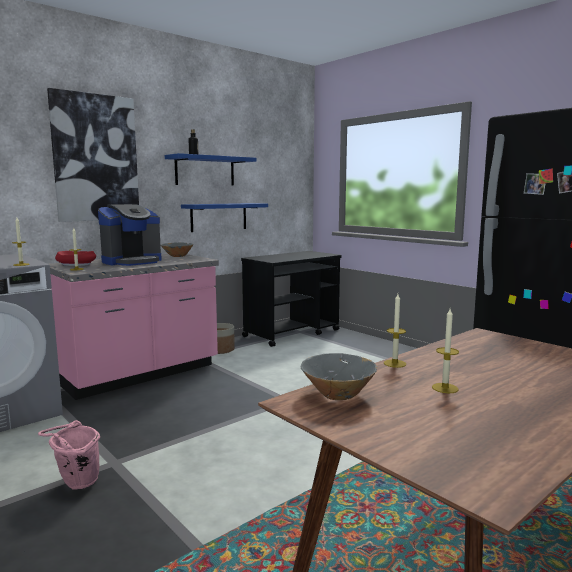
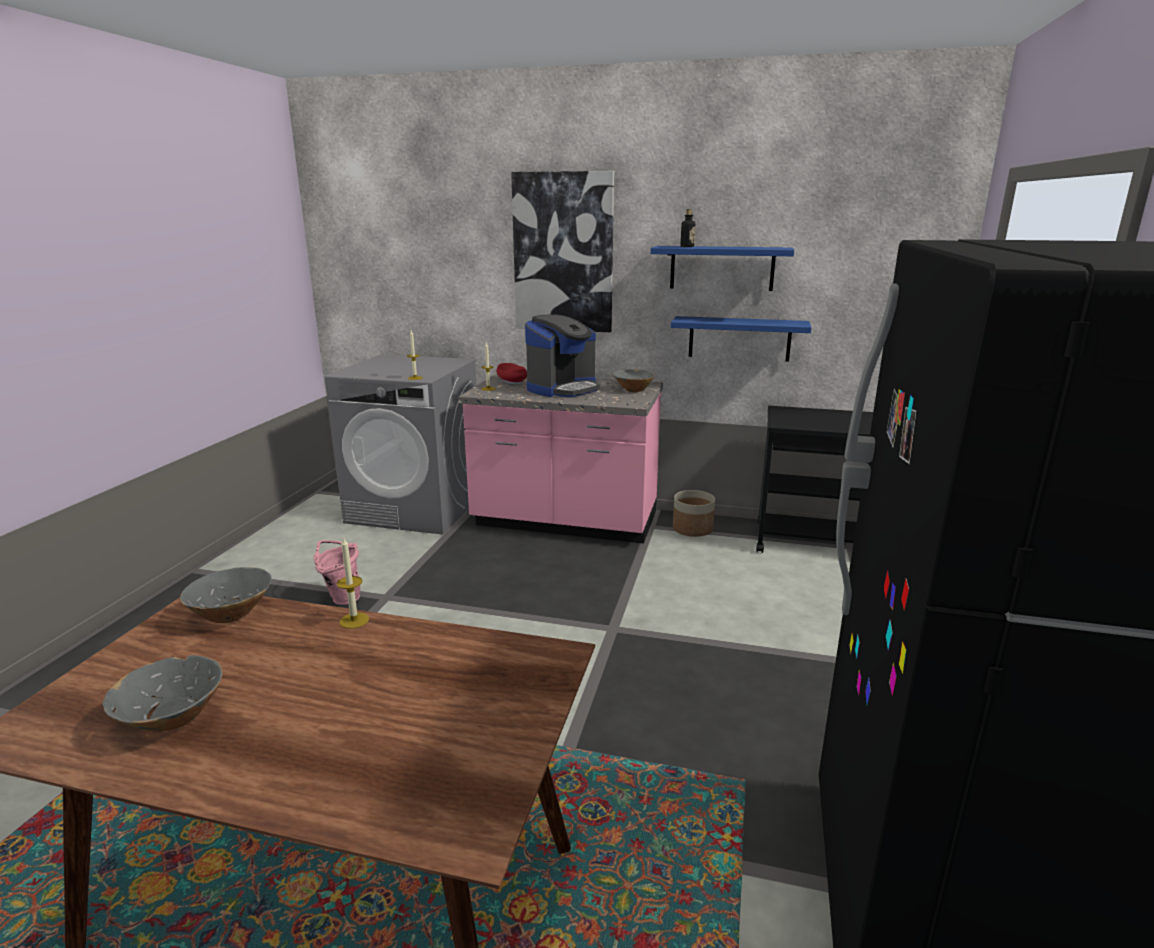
camera: 55 degrees right, 10 degrees up
(132, 261) = (563, 389): coffee machine -> coffee machine turned 60 degrees counterclockwise
(445, 388) = (279, 668): candle -> none
(496, 424) = (173, 718): none -> grey bowl

